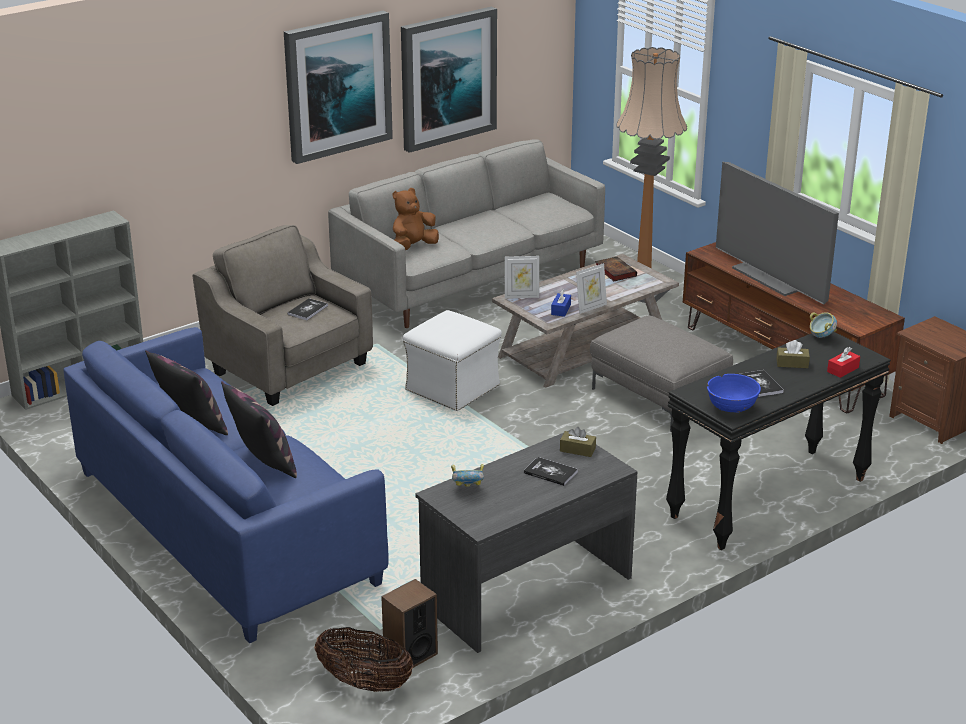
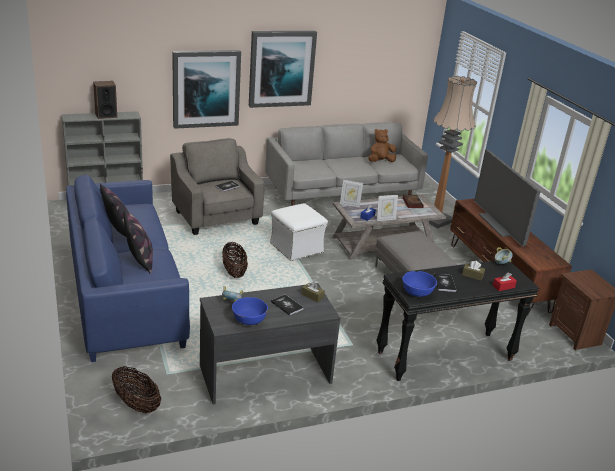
camera: 15 degrees right, 0 degrees up
(378, 450) = (234, 272): none -> basket
(410, 655) = (173, 394): speaker -> speaker (106, 115)
(413, 247) = (306, 166): brown plush toy -> brown plush toy (380, 161)
(447, 78) = (350, 77): picture -> picture (206, 88)
(511, 507) = (249, 320): none -> blue bowl

